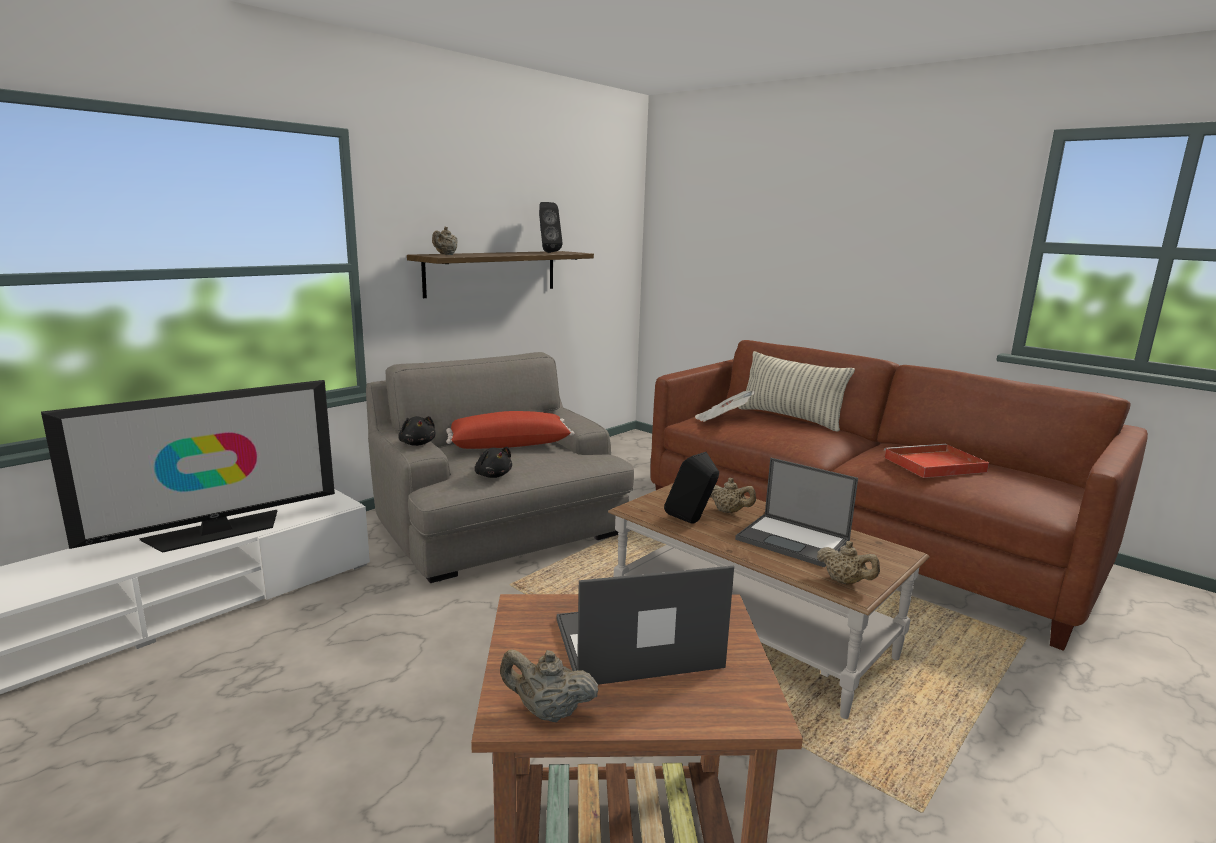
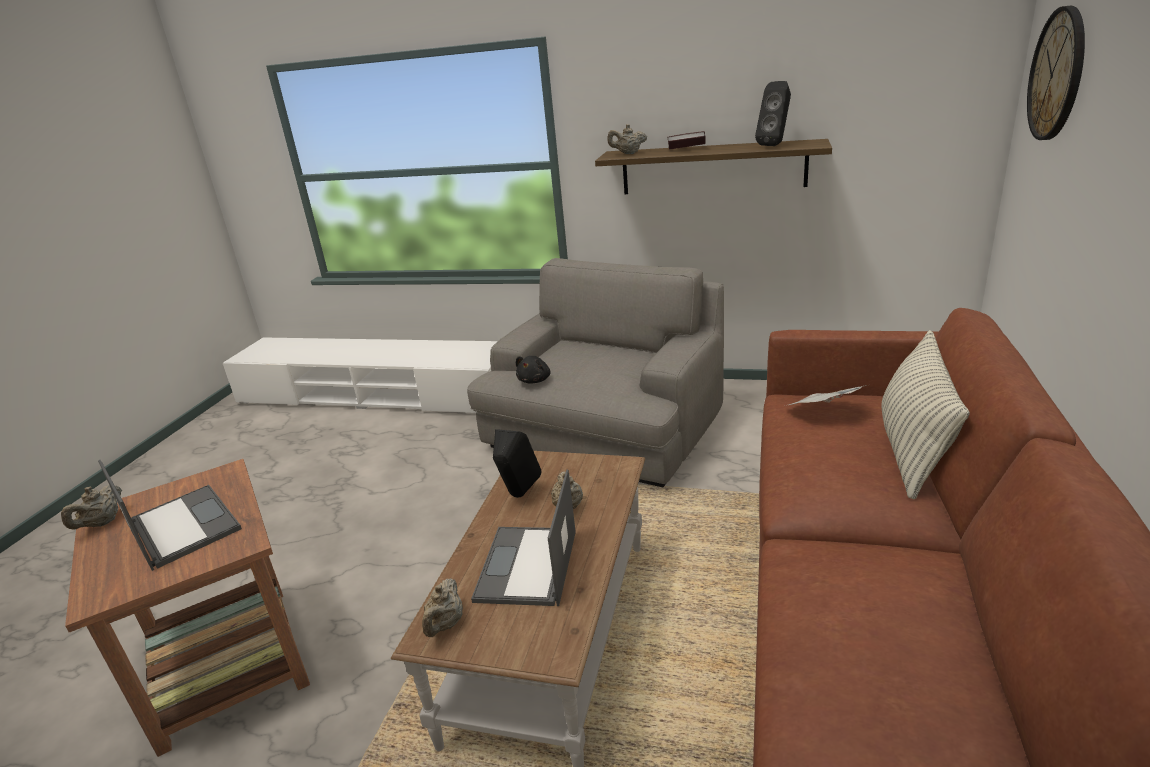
camera: 65 degrees right, 10 degrees up
(216, 532) = (410, 355): television -> none
(417, 443) = (526, 333): black plush toy -> none
(487, 253) = (686, 149): none -> book
(508, 444) = (604, 357): red pillow -> none
(547, 712) = (102, 523): beige teapot -> beige teapot turned 150 degrees counterclockwise
(698, 212) = (1057, 74): none -> wall clock
(933, 465) = (862, 617): red tray -> none

